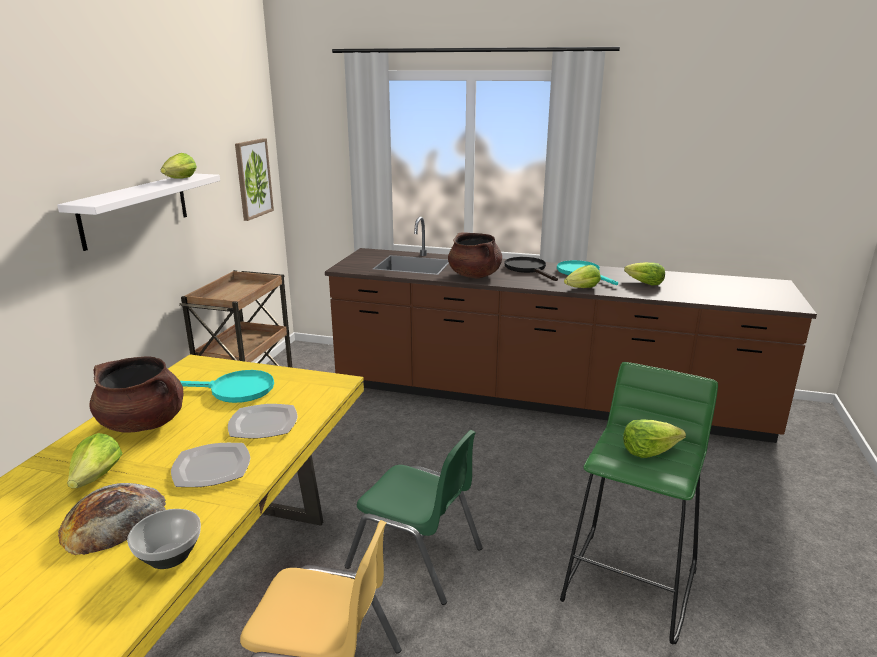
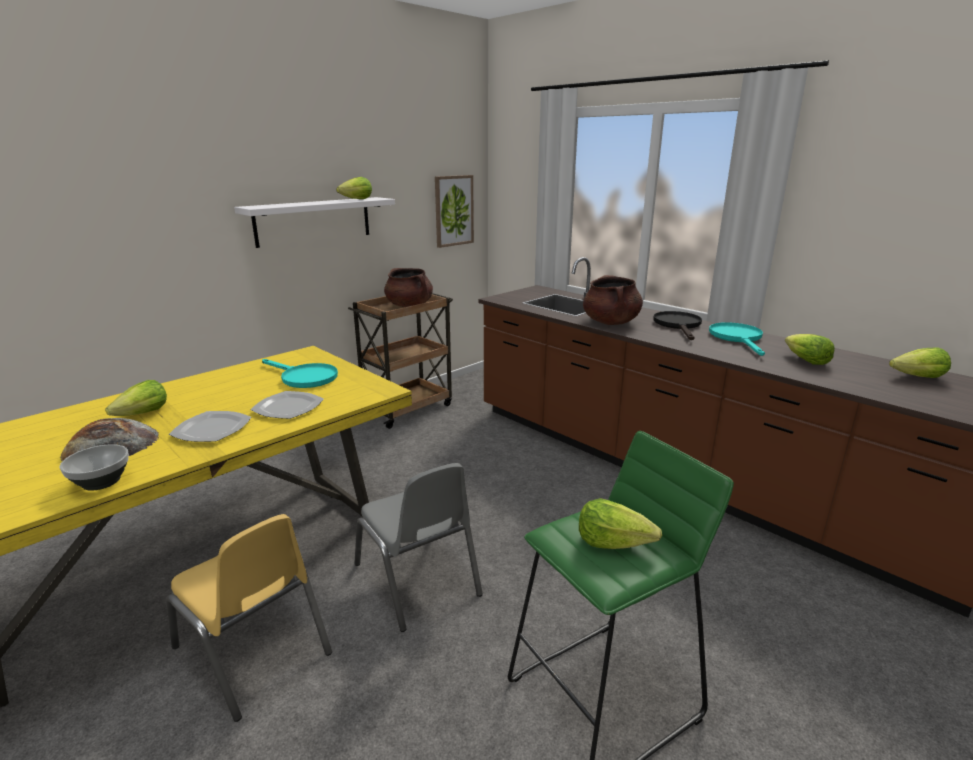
camera: 30 degrees right, 0 degrees up
(143, 423) = (218, 386): brown cooking pot -> brown cooking pot (409, 306)
(416, 558) = (417, 579): green chair -> grey chair
(582, 289) = (715, 353): lettuce -> lettuce (917, 377)

